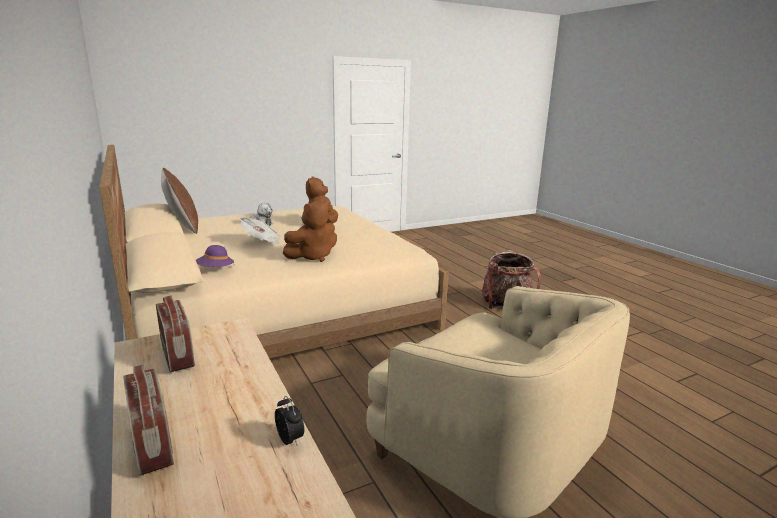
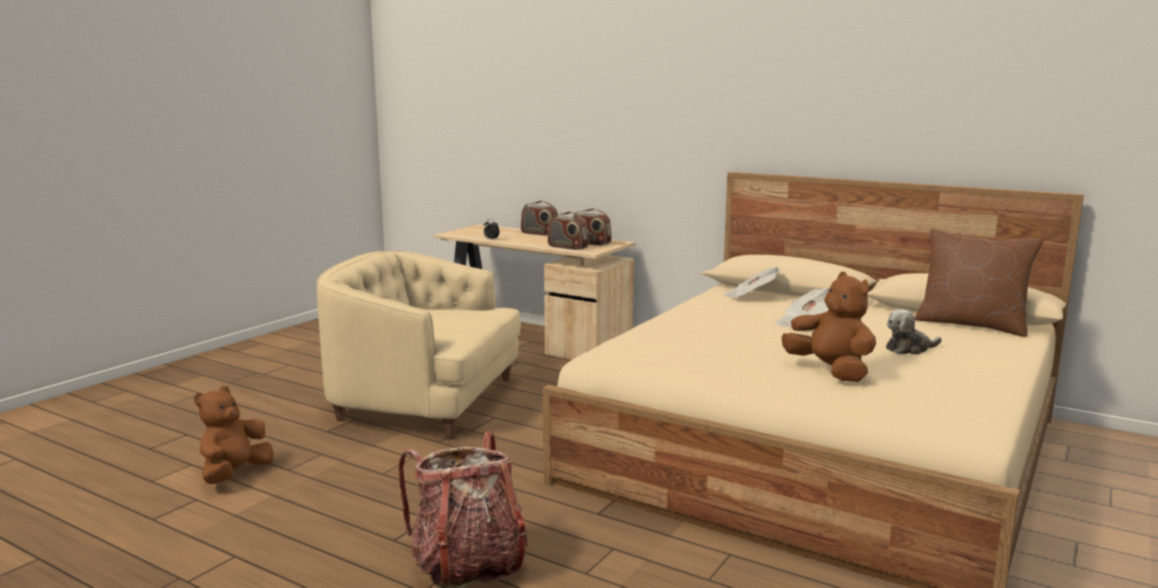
camera: 150 degrees right, 5 degrees down
(215, 269) = (750, 297): purple hat -> newspaper
(235, 350) = (567, 247): none -> radio
(313, 257) = (699, 323): brown plush toy -> brown plush toy (235, 474)

